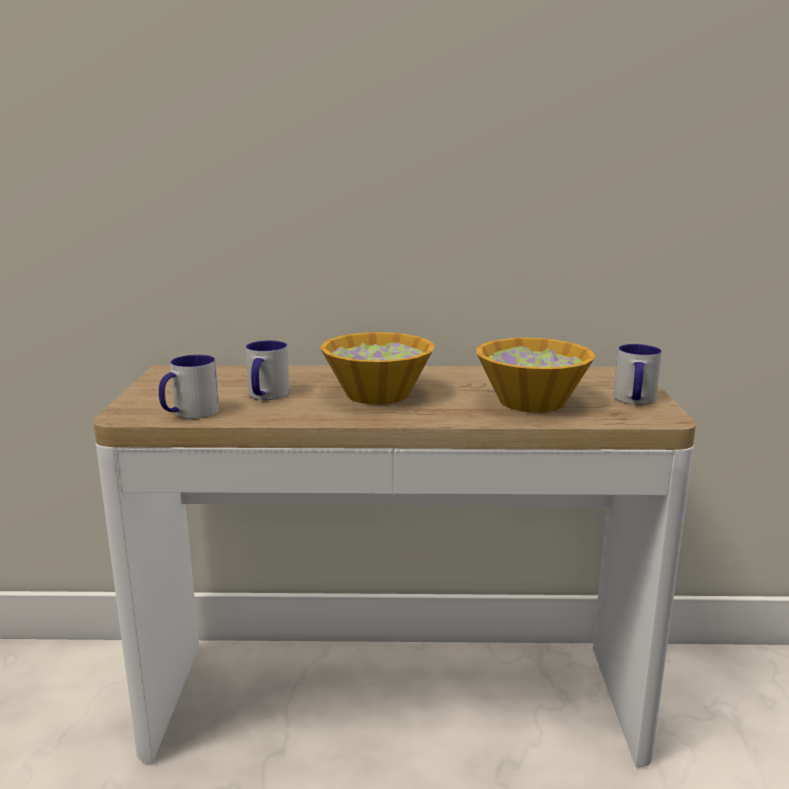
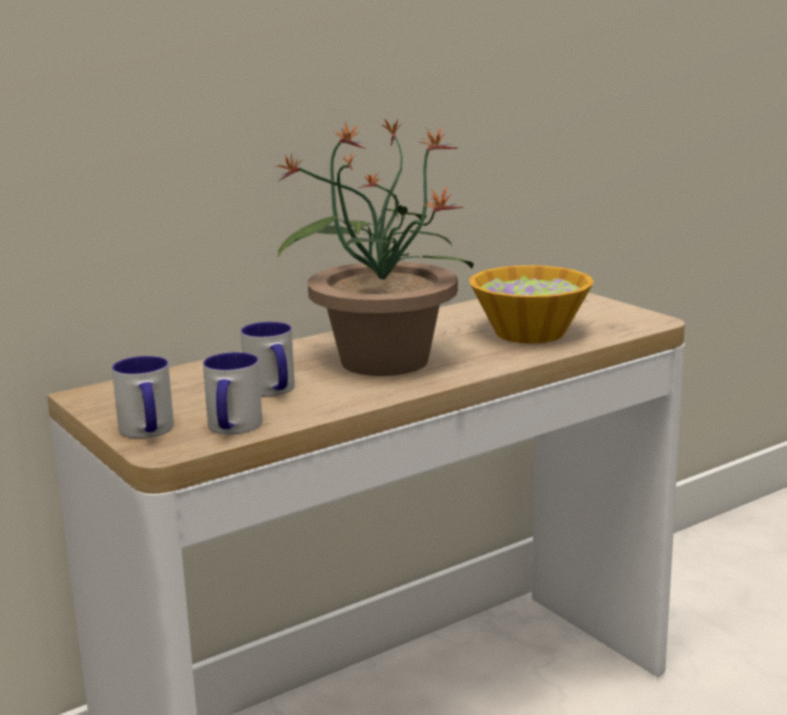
camera: 35 degrees left, 0 degrees up
(378, 394) = (382, 360): bowl -> potted plant
(634, 400) = (606, 312): mug -> mug (148, 432)

